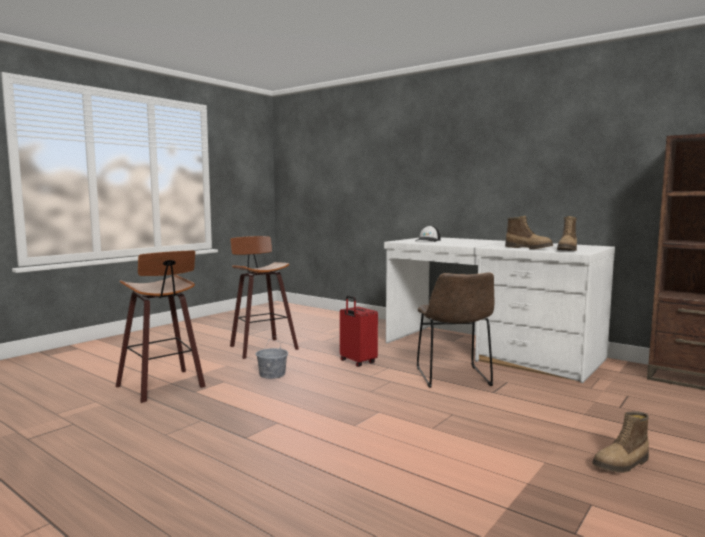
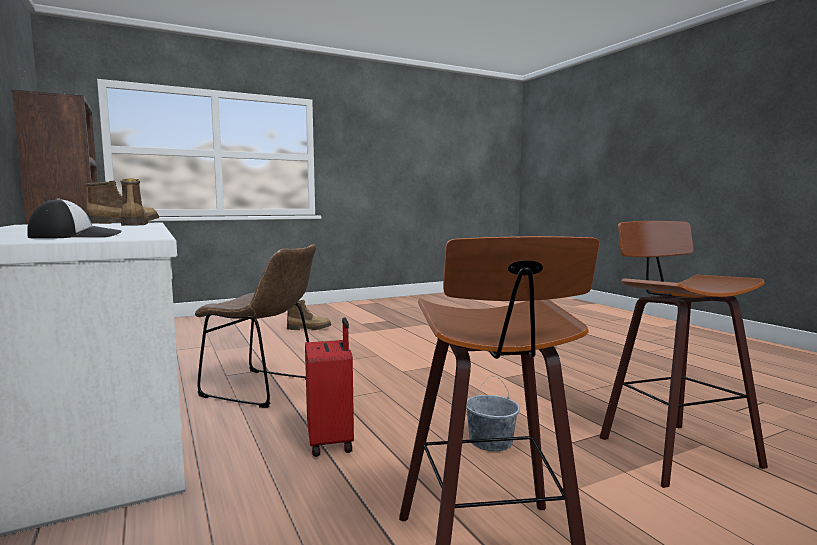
camera: 155 degrees left, 0 degrees up
(453, 378) = (264, 389): brown chair -> brown chair turned 90 degrees clockwise

